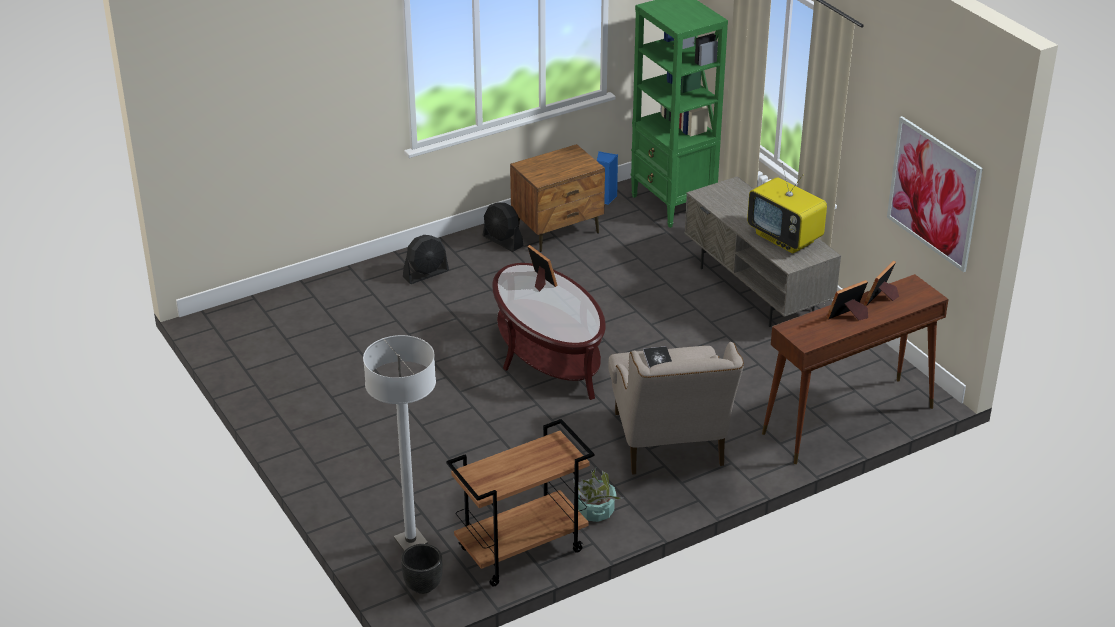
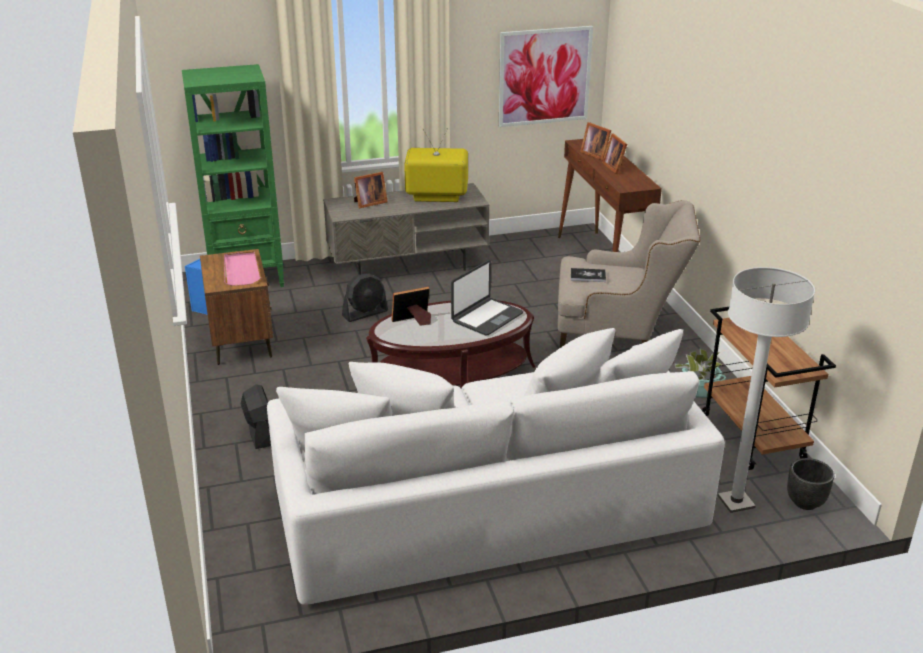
camera: 75 degrees left, 5 degrees down
(369, 401) = (485, 502): none -> white sofa
(503, 241) = (234, 375): black fan -> black fan (365, 313)
(558, 169) = (241, 270): none -> pink tray
(566, 319) = (486, 317): none -> laptop
(742, 203) = (369, 203): none -> picture frame
(785, 238) = (436, 196): television -> television turned 150 degrees counterclockwise

